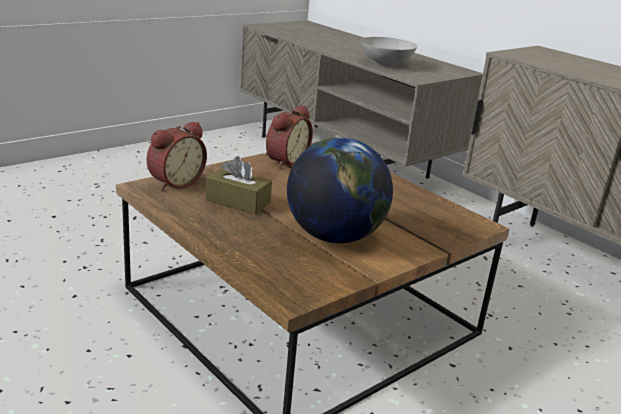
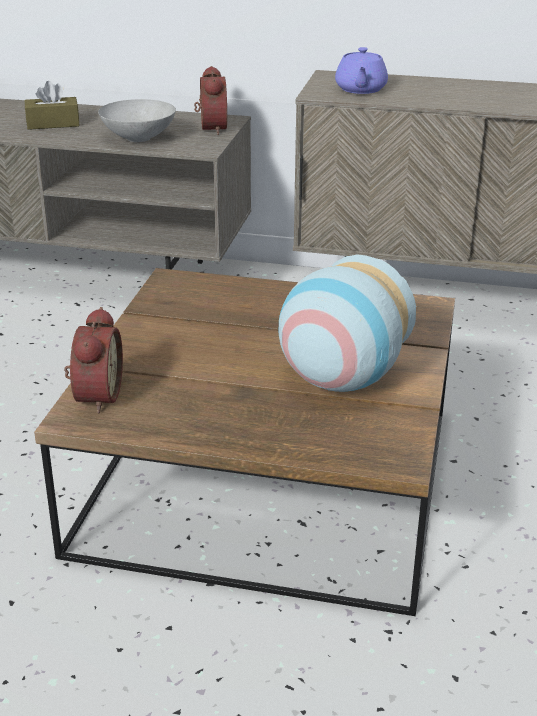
camera: 35 degrees left, 5 degrees up
(238, 201) = (196, 387): brown tissue box -> brown tissue box (53, 124)
(285, 161) = (161, 313): alarm clock -> alarm clock (210, 128)
(334, 236) = (339, 380): globe -> vase
(548, 59) = (360, 90): none -> purple teapot

